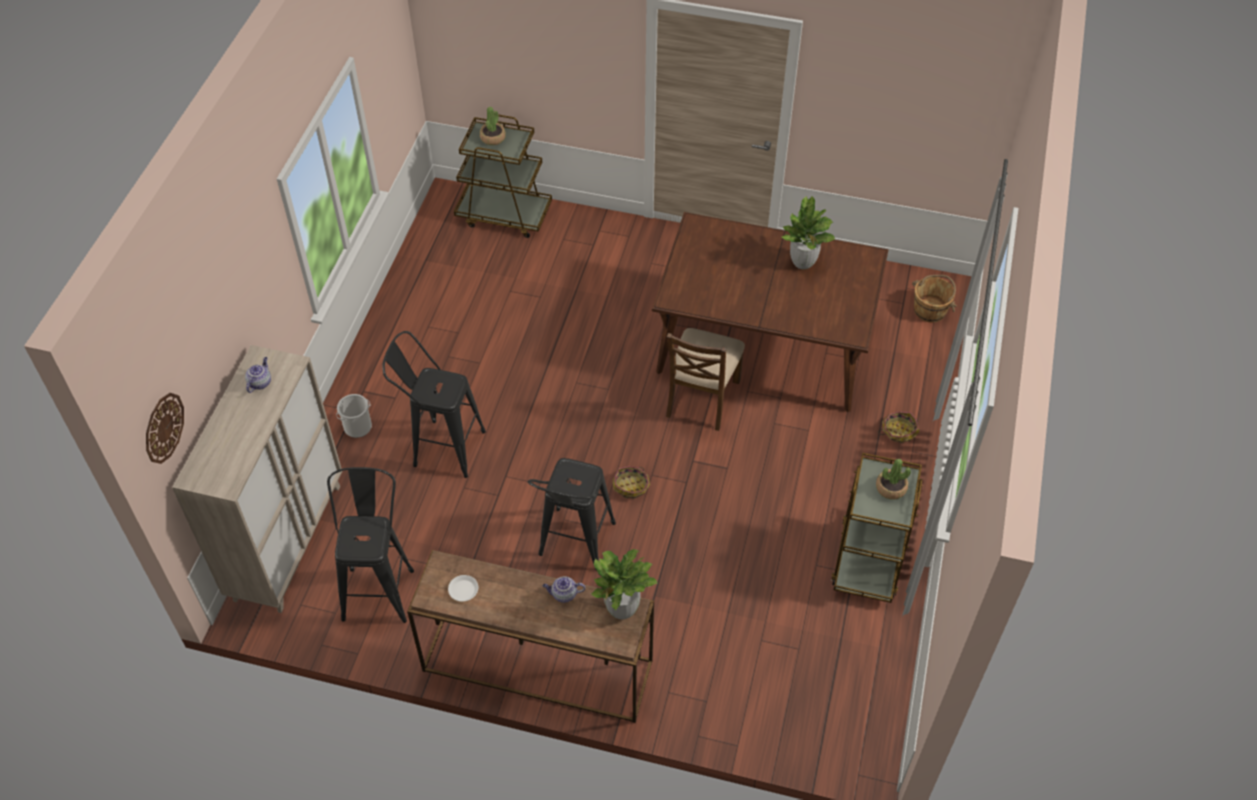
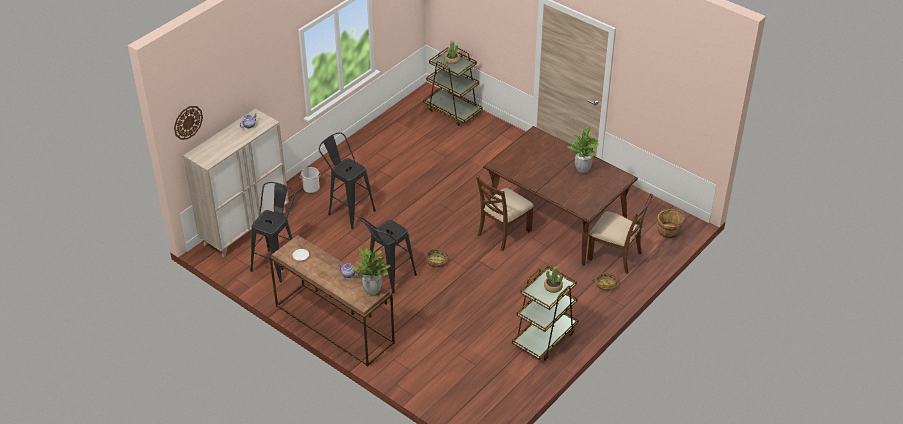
camera: 25 degrees right, 10 degrees down
(883, 377) = (615, 256): none -> brown chair

